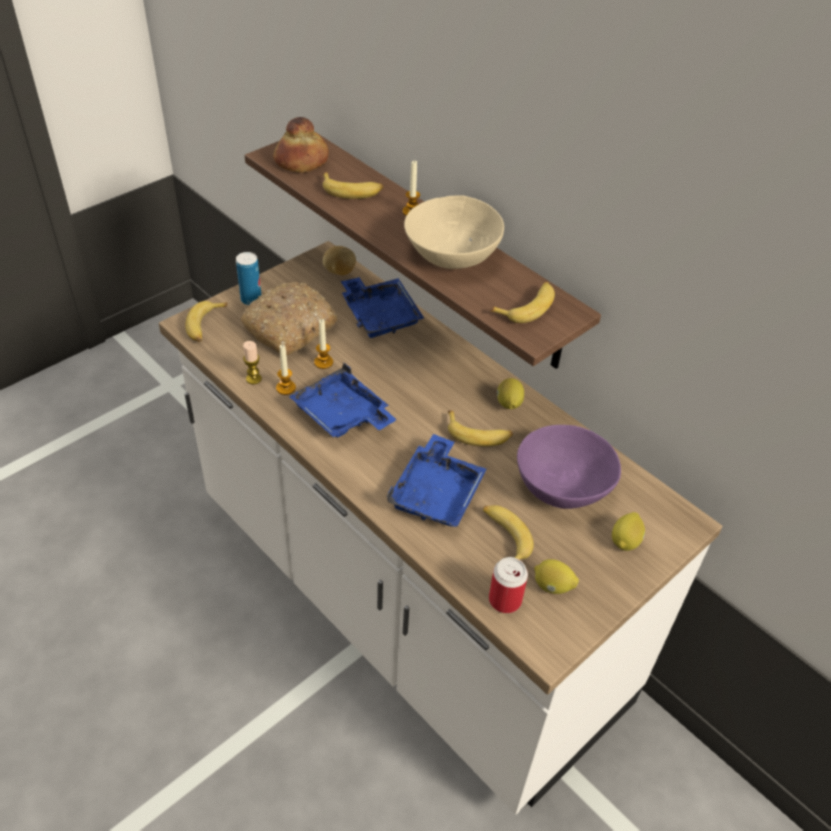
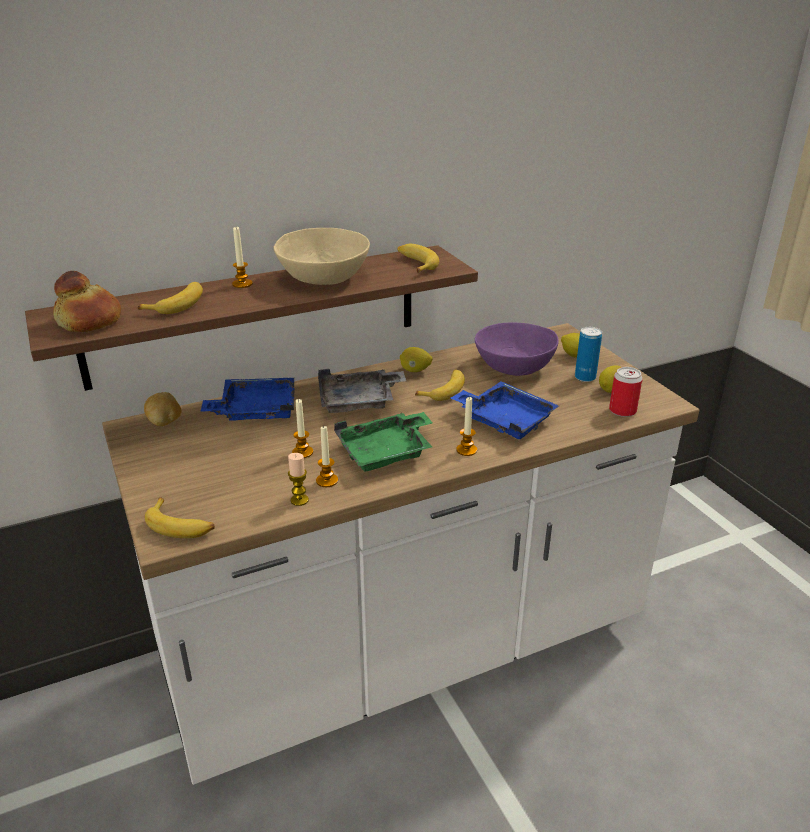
camera: 70 degrees left, 15 degrees down
(251, 300) = (161, 486): can -> can (585, 377)
(290, 327) = (231, 465): bread -> none
(342, 415) = (386, 453): blue tray -> green tray
(367, 471) = (466, 450): none -> candle
(425, 377) = (359, 402): none -> grey tray
(504, 537) = (560, 400): banana -> none

